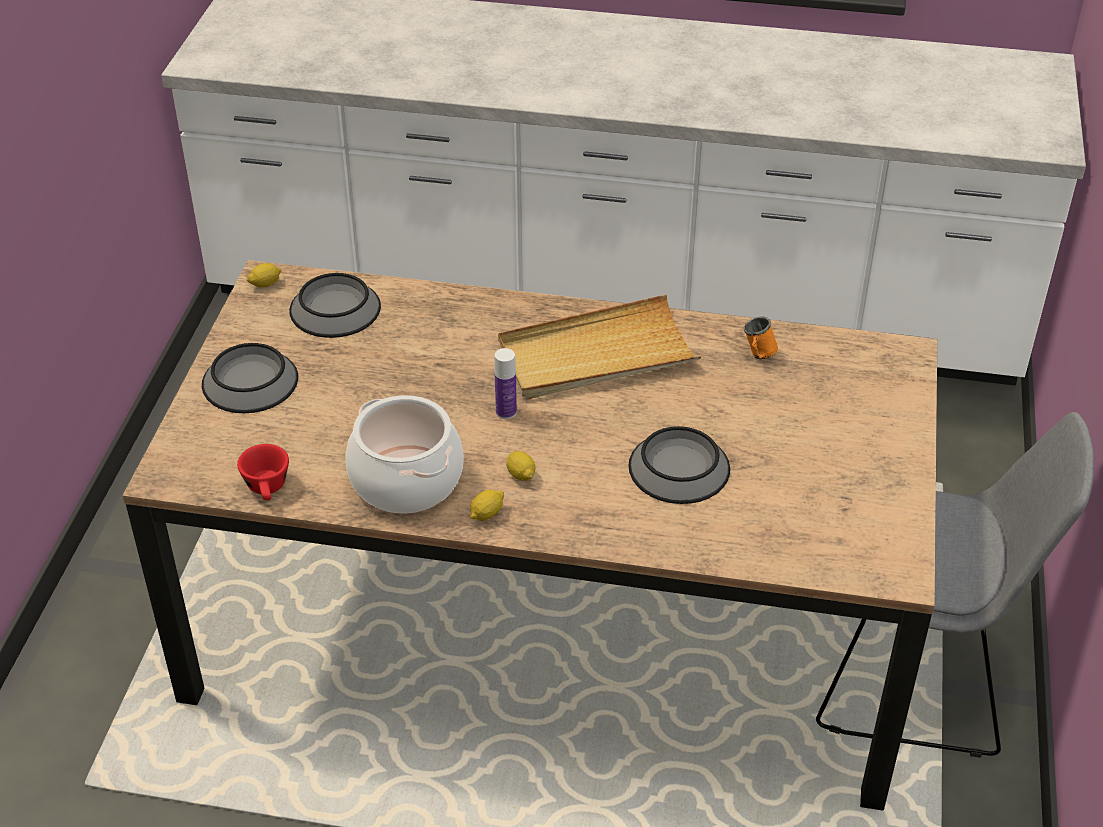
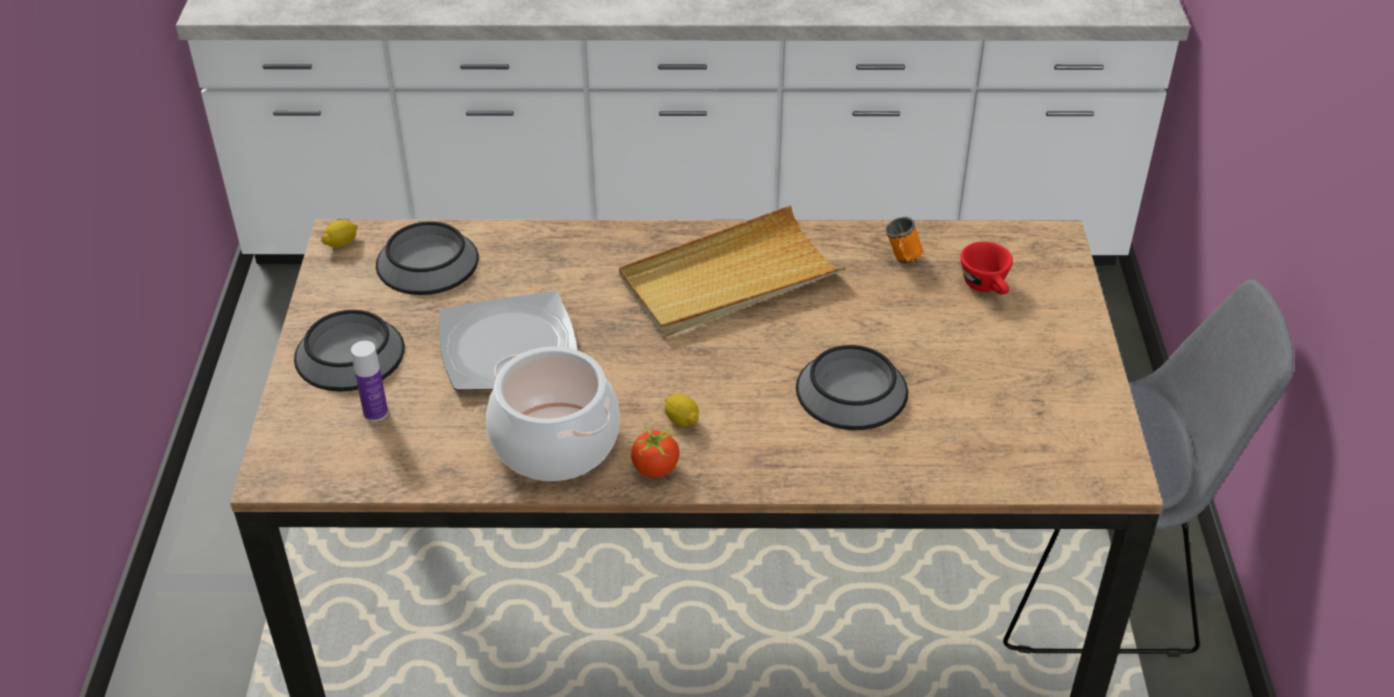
camera: 10 degrees left, 0 degrees up
(268, 489) = (399, 473): red cup -> red cup (987, 287)
(387, 393) = (509, 348): none -> plate
(486, 514) = (655, 469): lemon -> tomato
(506, 412) = (647, 353): bottle -> bottle (375, 413)

